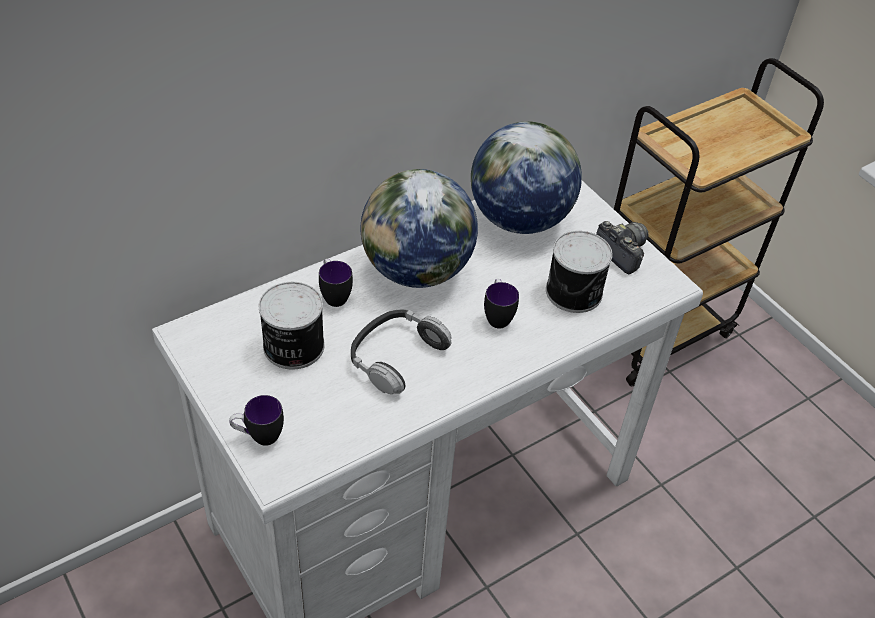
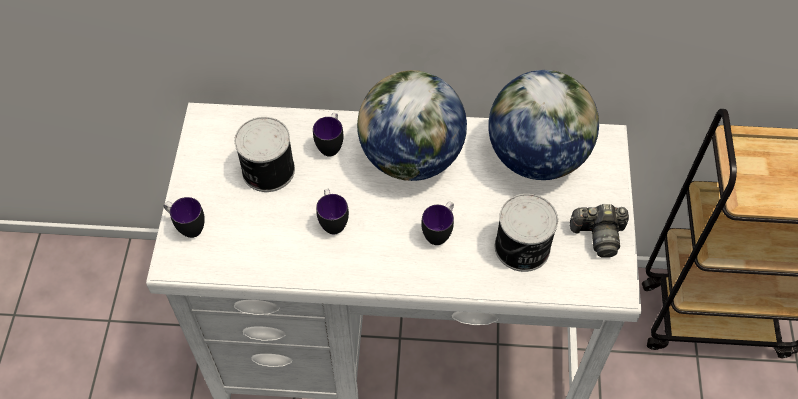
camera: 40 degrees right, 10 degrees up
(396, 356) = (332, 221): headphones -> mug
(621, 253) = (598, 235): camera -> camera turned 90 degrees clockwise

